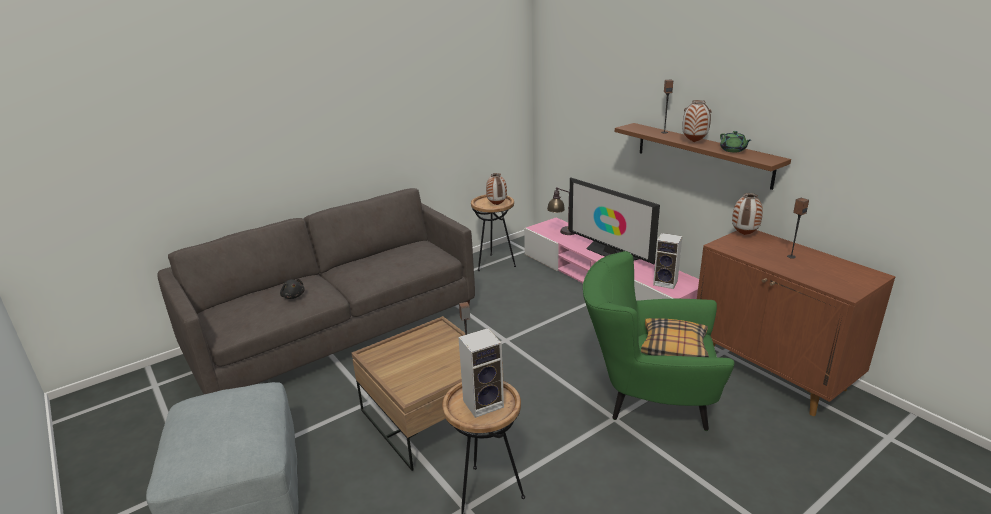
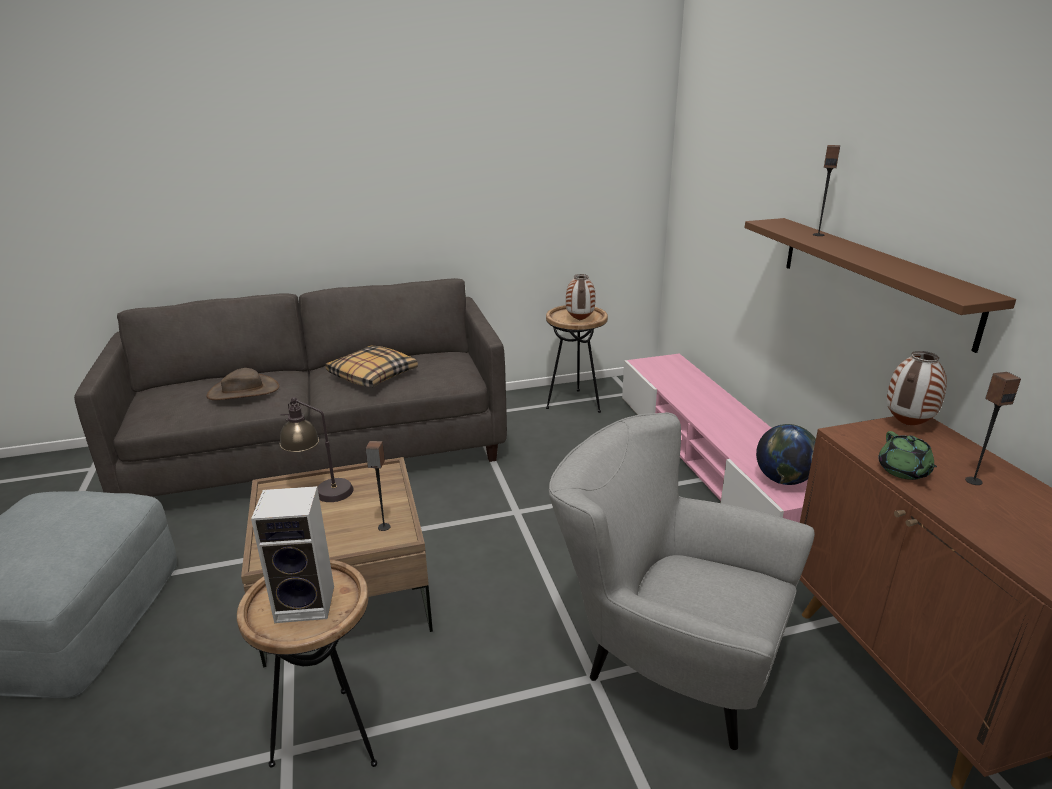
camera: 20 degrees right, 0 degrees up
(293, 296) = (243, 391): black plush toy -> brown hat
(562, 232) = (672, 375): table lamp -> table lamp (321, 490)
(609, 253) = (723, 417): television -> none
(647, 400) = (665, 664): green armchair -> grey armchair
(666, 283) = (783, 480): speaker -> globe
(674, 347) = (707, 591): pillow -> pillow (372, 375)
(694, 142) = (855, 253): vase -> none
(733, 150) = (912, 272): green teapot -> green teapot (903, 471)

